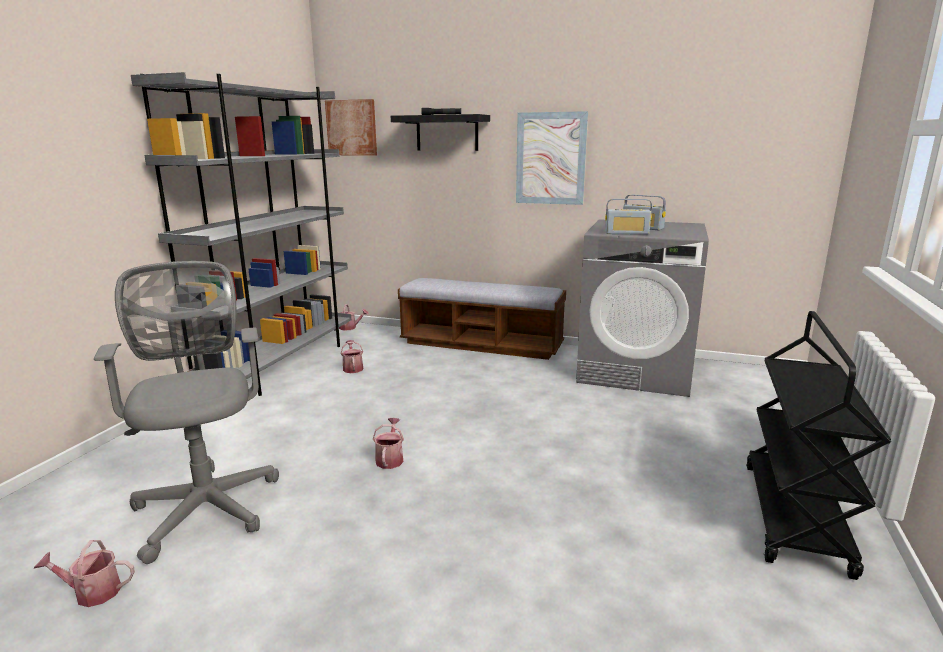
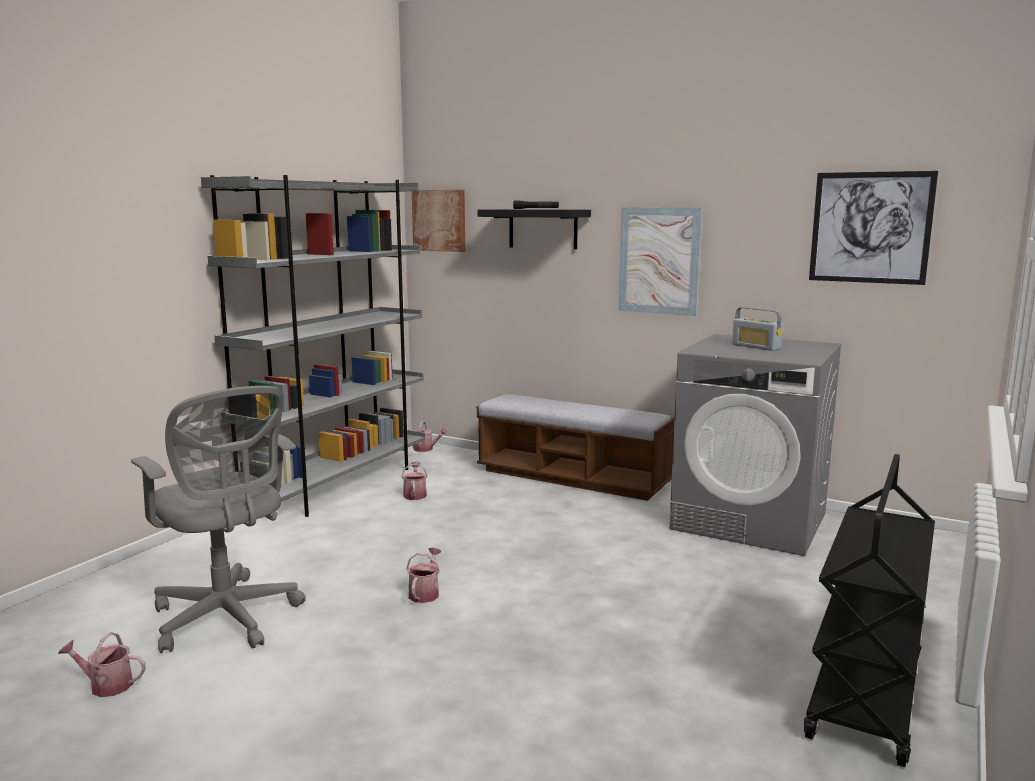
camera: 10 degrees right, 5 degrees down
(207, 504) = (228, 619): grey office chair -> grey office chair turned 150 degrees clockwise
(627, 233) = (729, 353): radio -> none
(730, 125) = (870, 227): none -> picture

